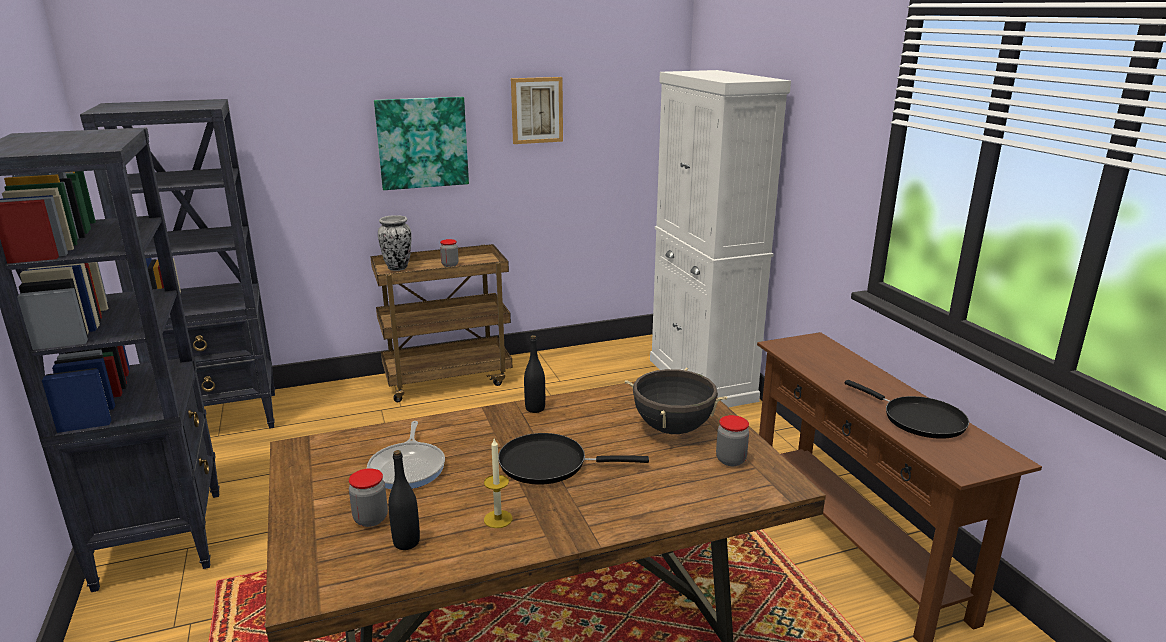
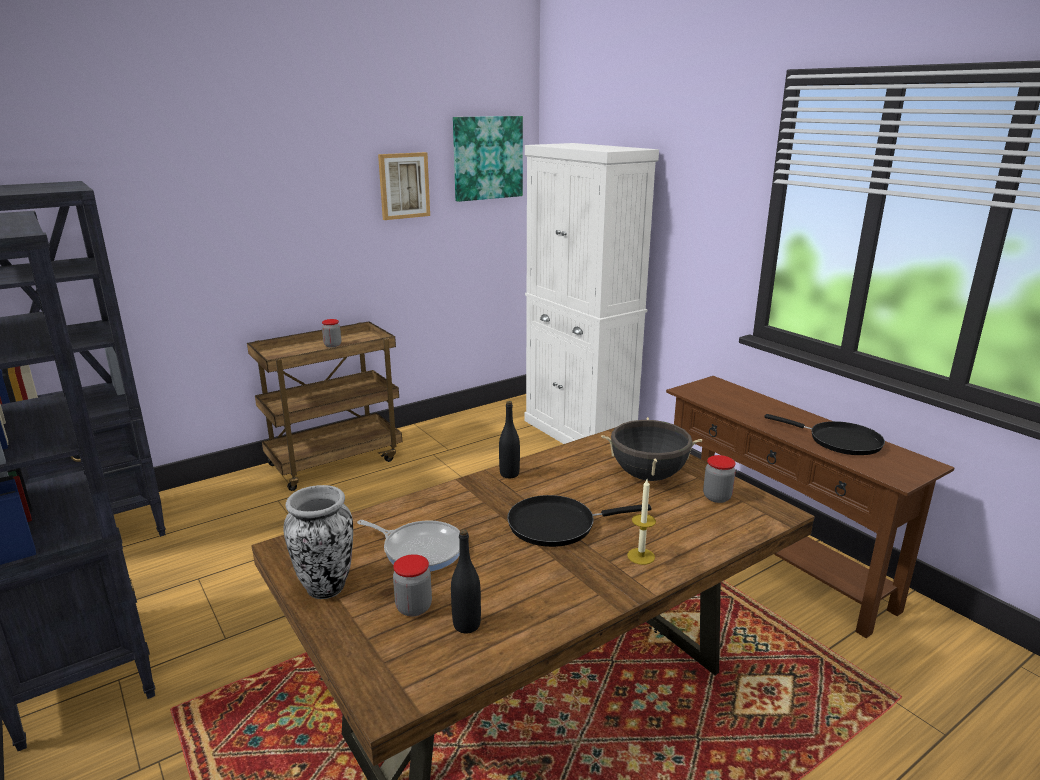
camera: 15 degrees left, 0 degrees up
(398, 268) = (279, 352): vase -> vase (326, 587)
(408, 467) = (420, 549): frying pan -> frying pan turned 45 degrees counterclockwise
(422, 143) = (293, 222): picture -> picture (487, 158)
(498, 519) = (543, 586): candle -> candle (641, 556)

